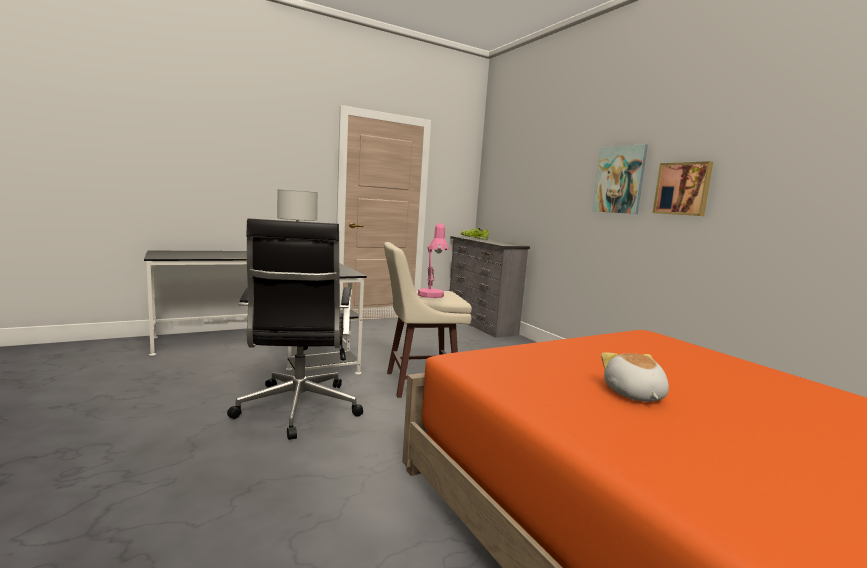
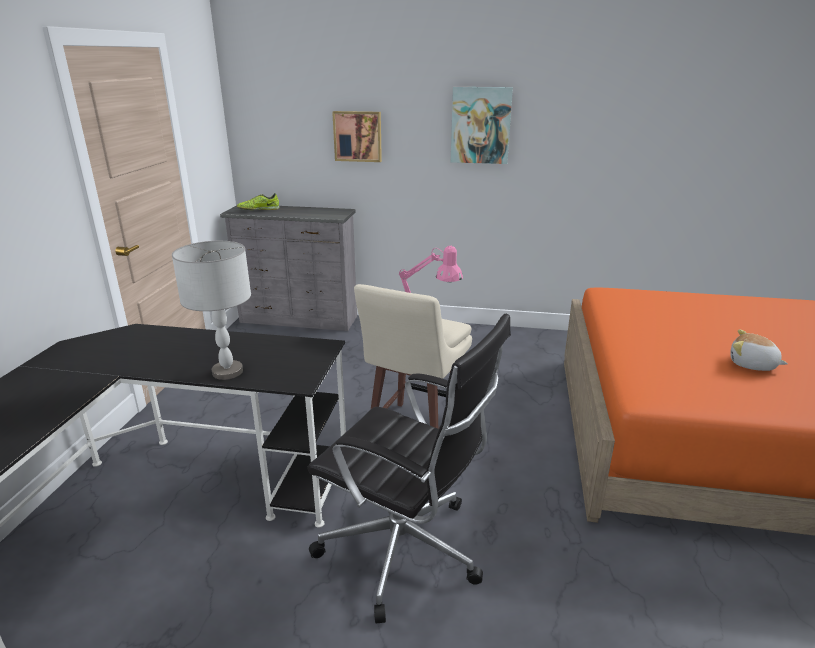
camera: 50 degrees left, 15 degrees up
(683, 189) = (556, 136): picture -> picture (358, 136)

